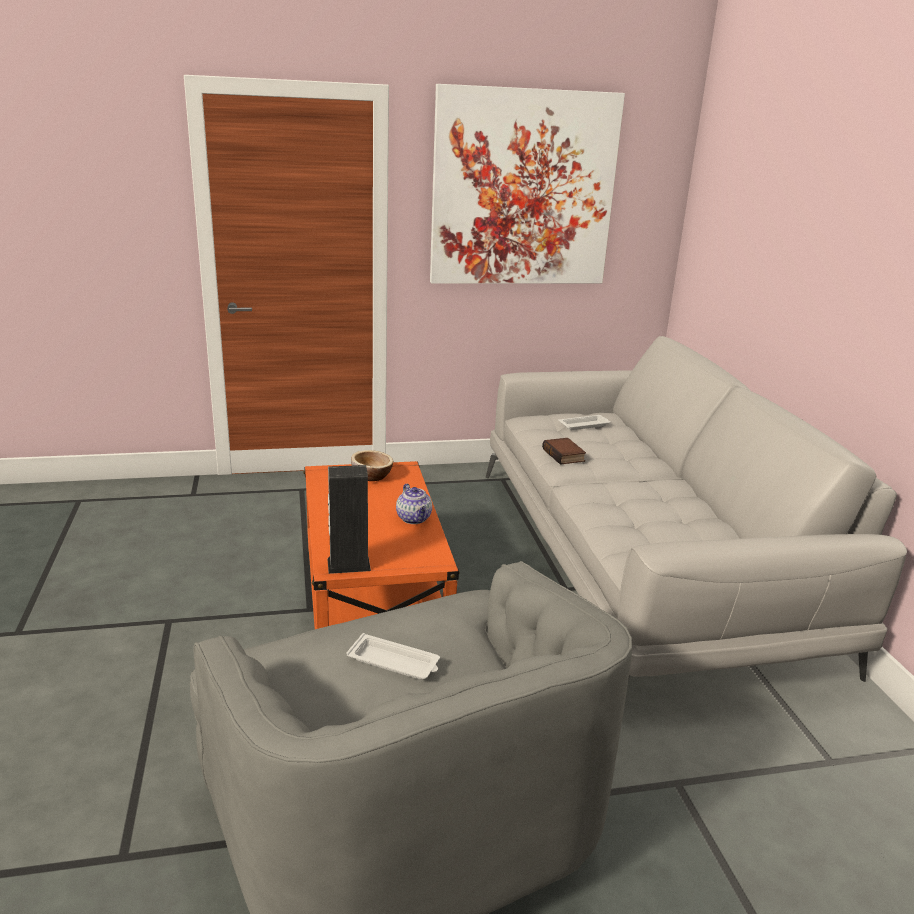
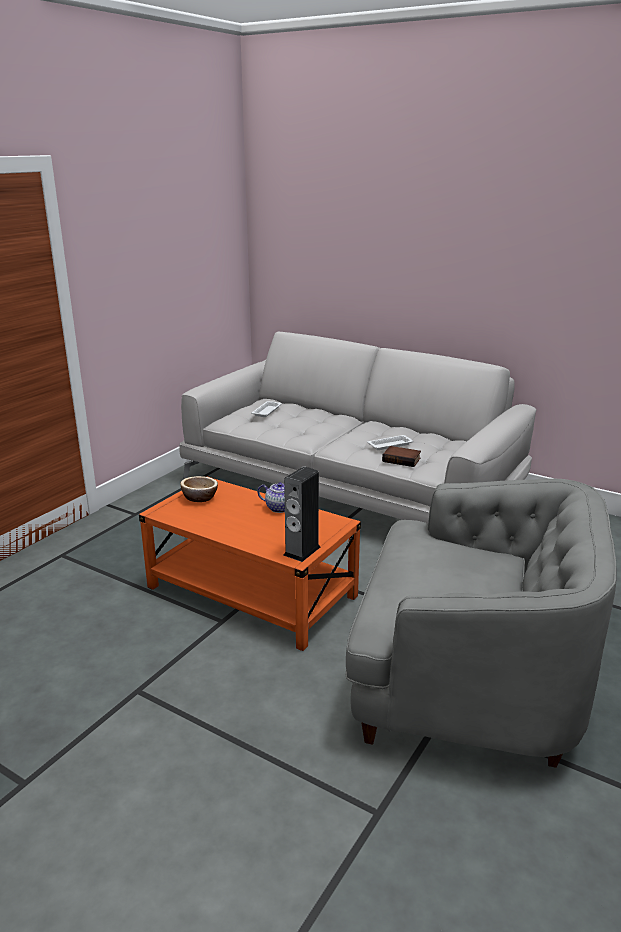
camera: 45 degrees left, 0 degrees up
(395, 662) = (448, 573): white tray -> white tray (391, 445)
(523, 189) = (156, 236): picture -> none
(565, 455) = (291, 433): book -> book (402, 459)

